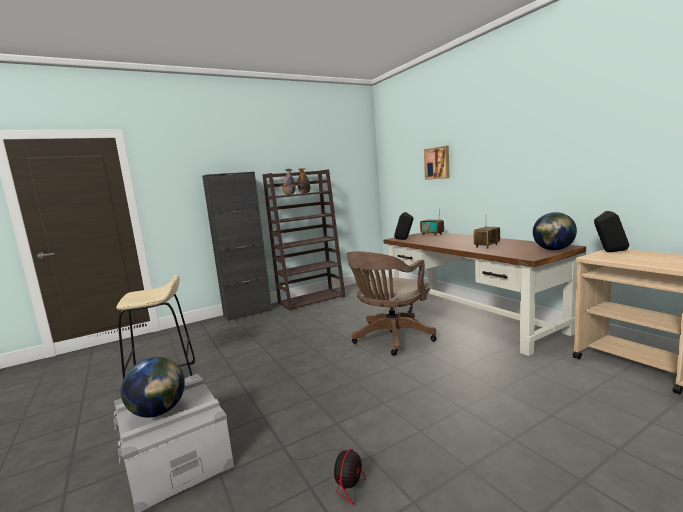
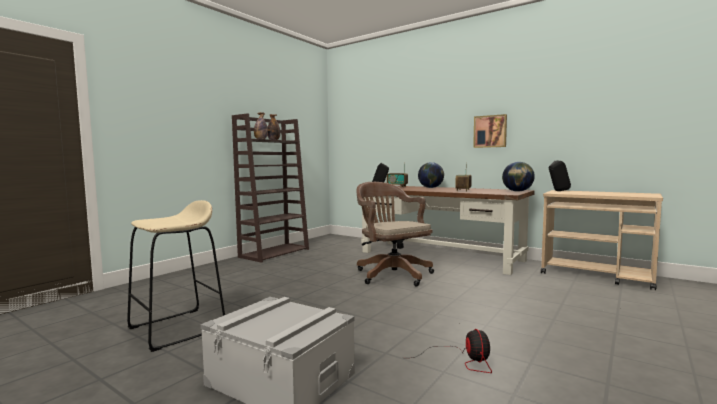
camera: 25 degrees left, 5 degrees down
(159, 412) = (276, 323): globe -> globe (431, 187)
(247, 313) = (210, 267): black cabinet -> none
(391, 339) = (391, 274): brown office chair -> brown office chair turned 135 degrees clockwise
(437, 163) = (398, 124): picture -> picture (490, 131)

